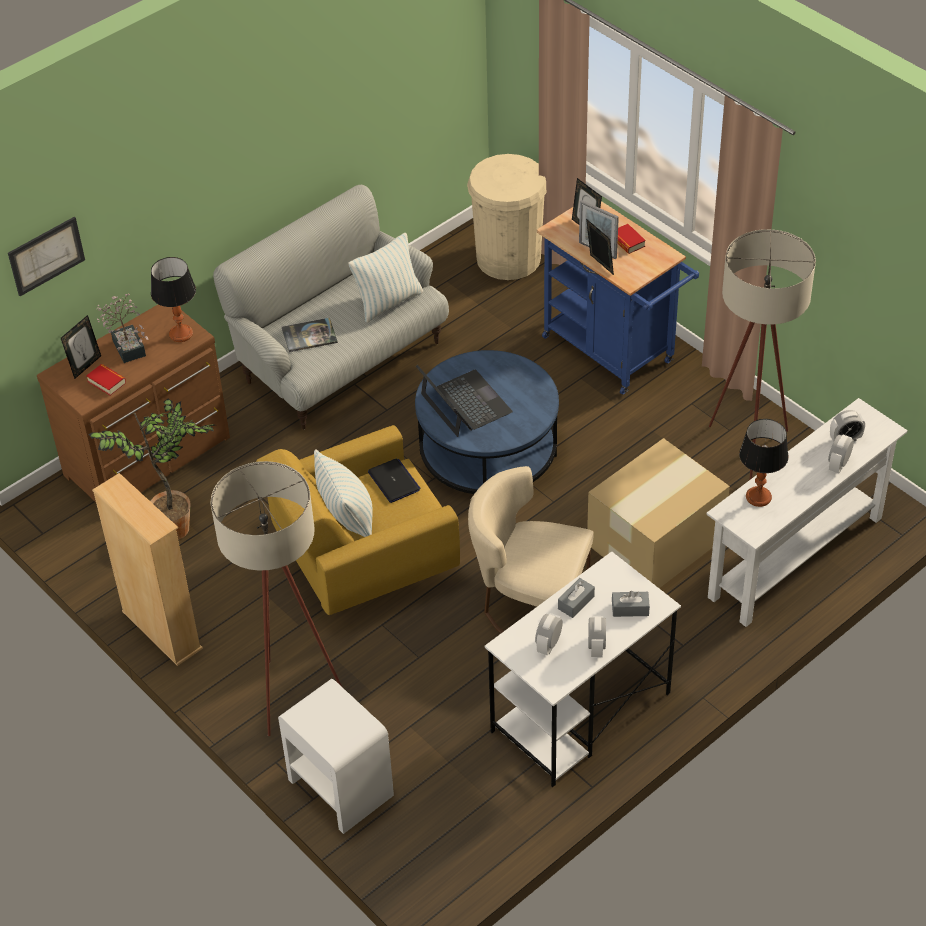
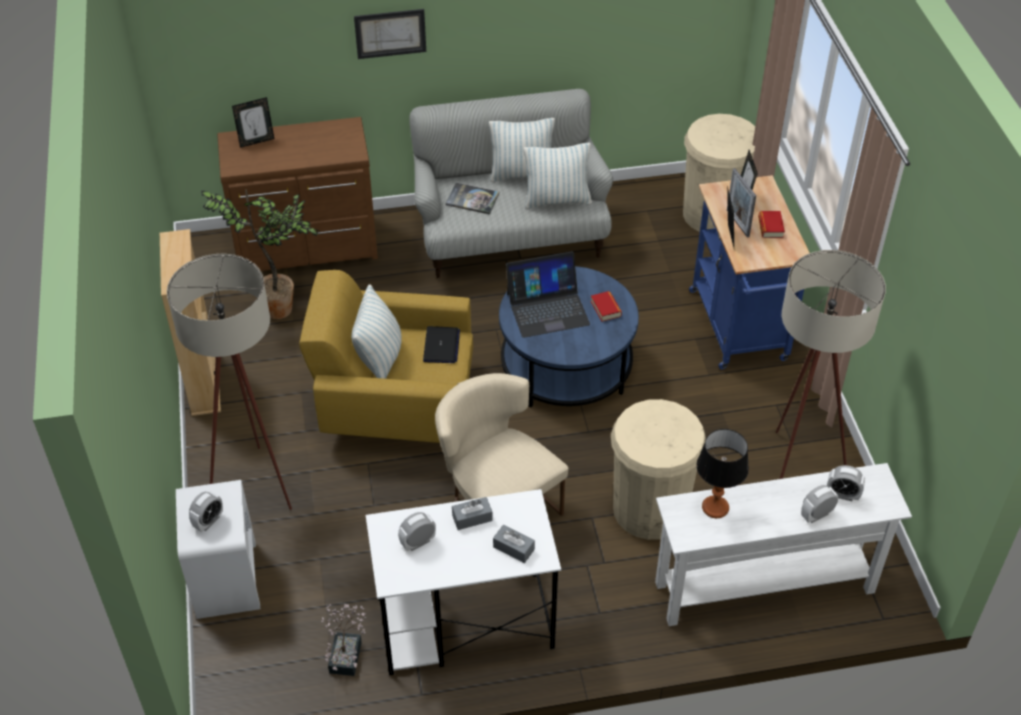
camera: 30 degrees right, 0 degrees up
(46, 255) = (241, 30): picture -> picture (390, 33)
(106, 382) = (260, 160): book -> book (605, 309)
(128, 345) = (300, 139): potted plant -> potted plant (347, 653)
(180, 334) = (345, 147): table lamp -> none
(335, 292) = (522, 174): none -> pillow
(464, 404) = (547, 308): laptop -> laptop turned 75 degrees clockwise
(596, 647) = (456, 566): alarm clock -> alarm clock (208, 521)
(657, 541) = (650, 509): cardboard box -> beige trash can

